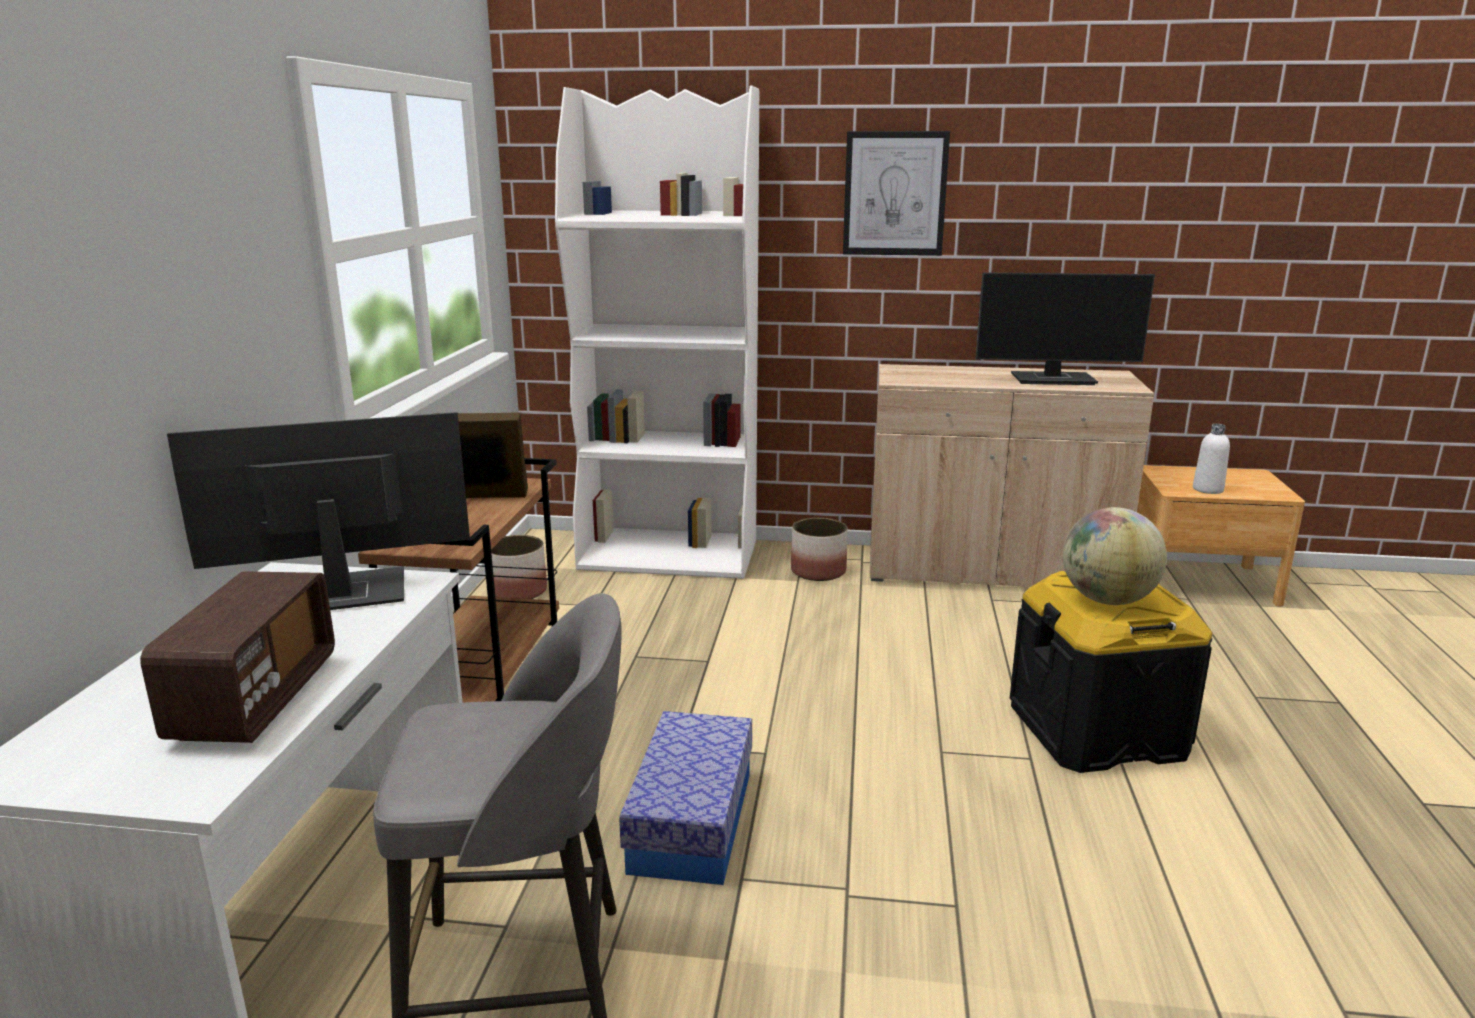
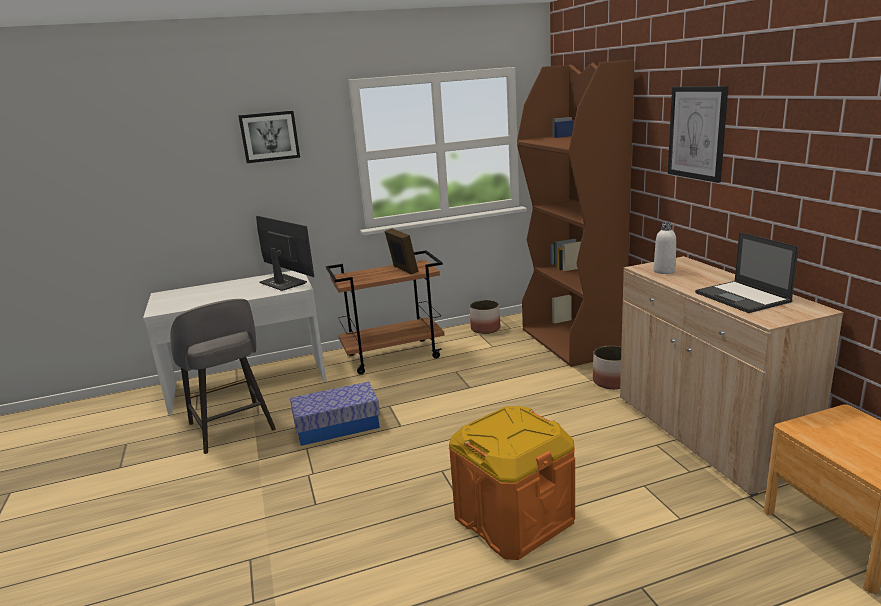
camera: 65 degrees right, 0 degrees up
(172, 191) = (269, 136): none -> picture
(255, 699) = (207, 299): radio -> none
(670, 555) = (572, 342): white bookcase -> brown bookcase
(1054, 379) = (743, 297): monitor -> laptop
(1096, 731) = (513, 518): black storage box -> orange storage box
(1107, 600) = (496, 428): globe -> none
(1207, 489) = (830, 441): white bottle -> white bottle (664, 271)

